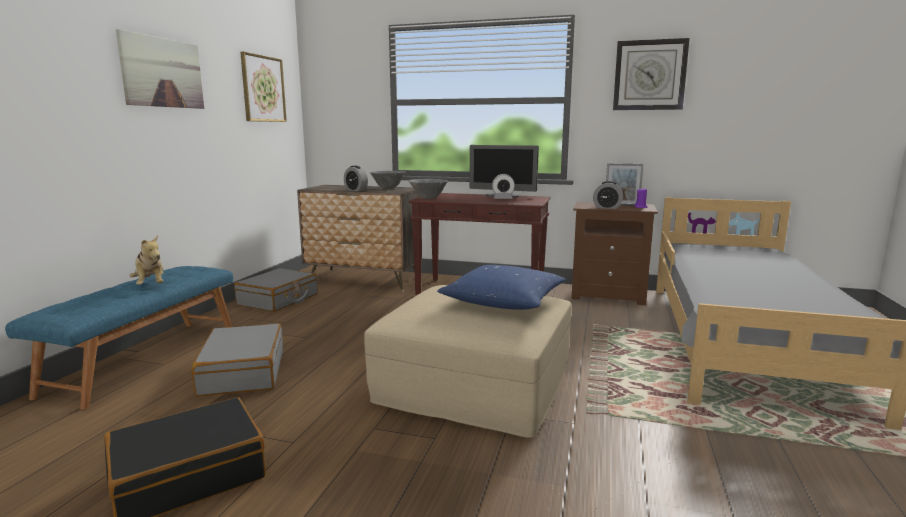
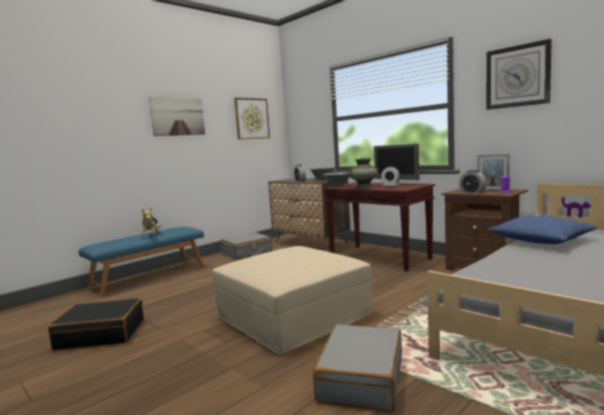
camera: 30 degrees right, 5 degrees down
(242, 372) = (181, 290): grey suitcase -> grey suitcase (361, 378)
(470, 200) = (363, 187): none -> turquoise vase
(504, 301) = (310, 258): blue pillow -> blue pillow (541, 241)

